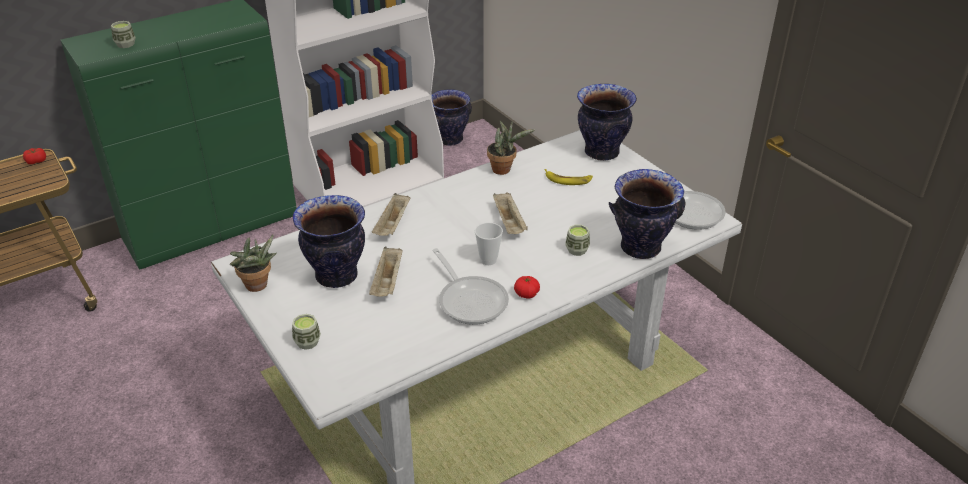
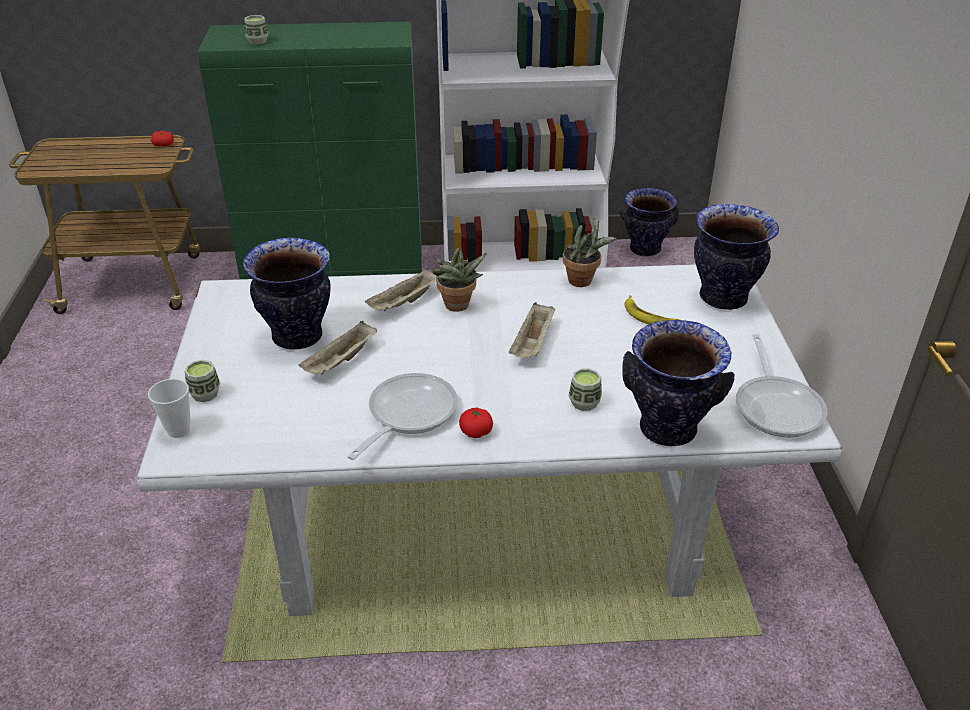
camera: 30 degrees right, 0 degrees up
(258, 287) = (216, 320): potted plant -> potted plant (457, 307)
(470, 300) = (407, 414): frying pan -> frying pan turned 150 degrees counterclockwise
(488, 260) = (469, 377): cup -> cup (178, 430)

